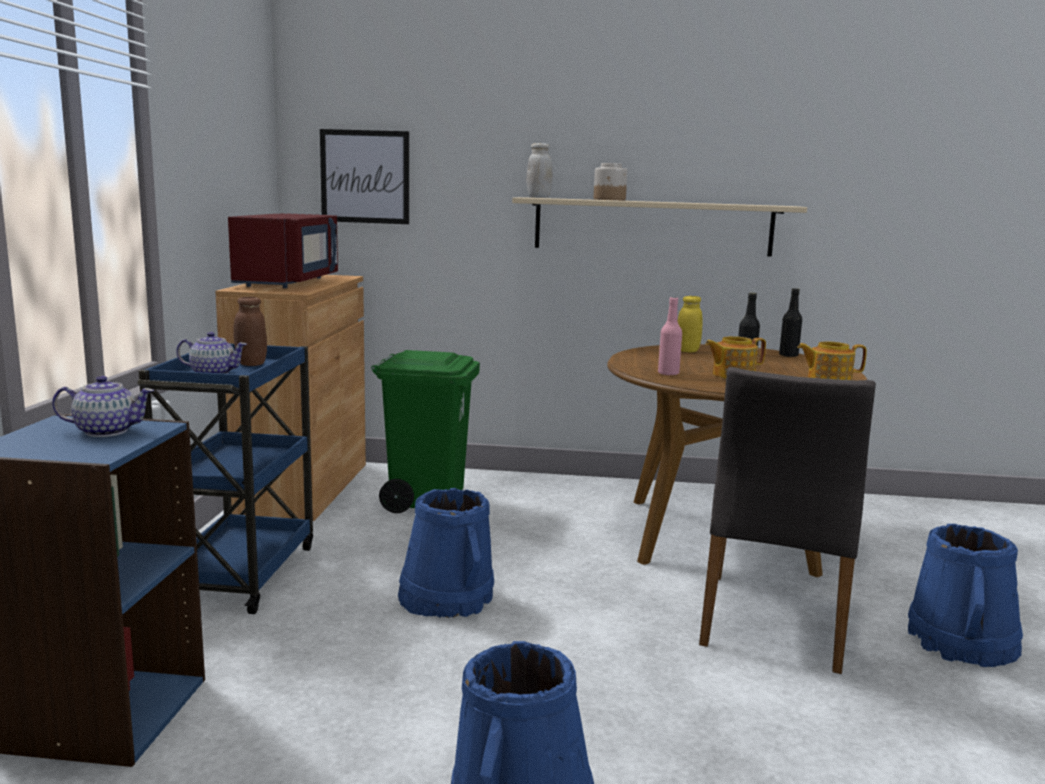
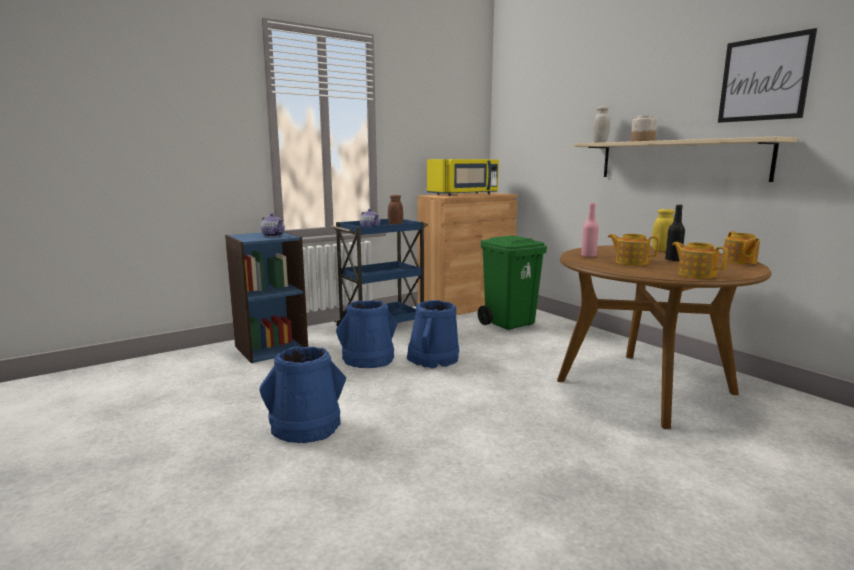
camera: 50 degrees right, 0 degrees up
(290, 282) = (464, 194): red microwave -> yellow microwave
(365, 177) = (524, 137): picture -> picture (764, 79)
(774, 621) = (571, 431): grey chair -> none
(788, 355) = (739, 261): black bottle -> teapot
(961, 641) = (689, 500): blue bucket -> blue bucket (368, 359)

